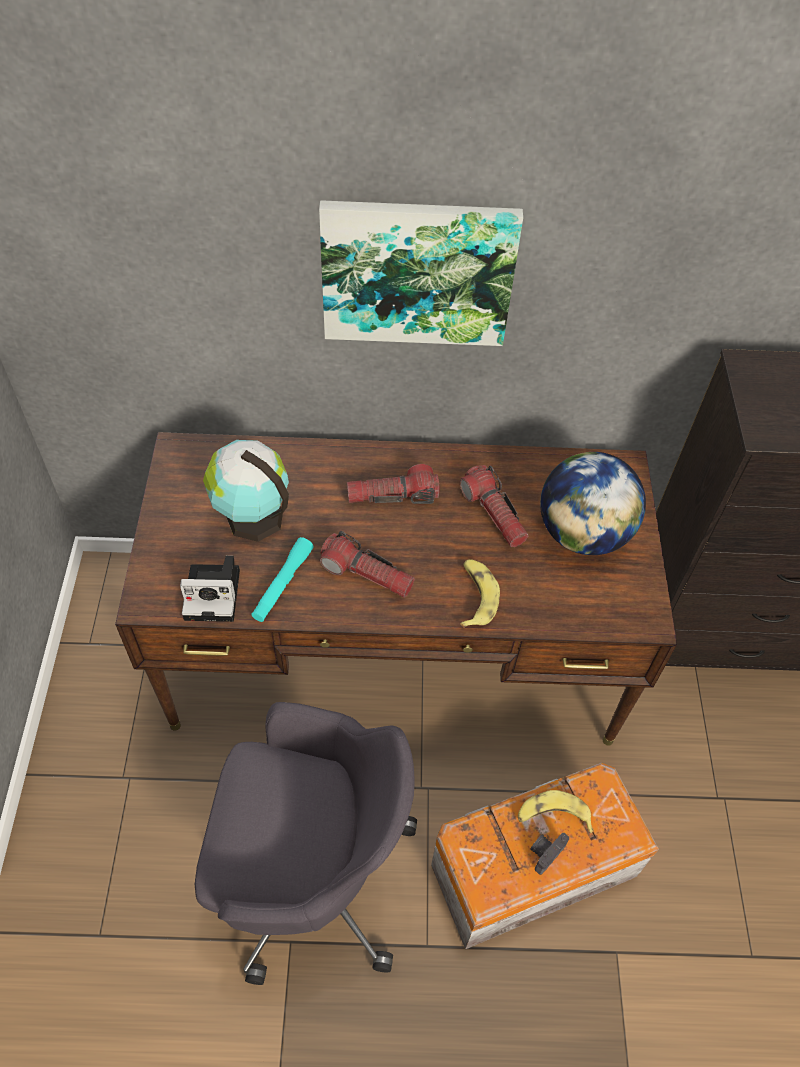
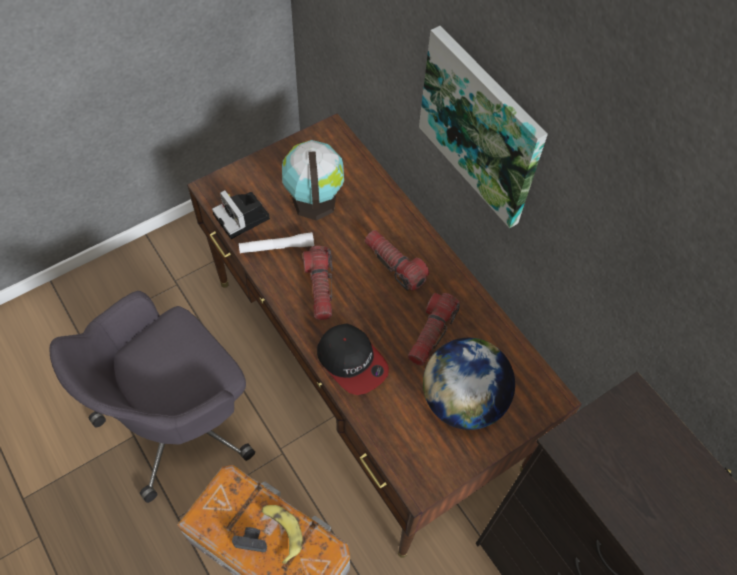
camera: 55 degrees right, 5 degrees up
(282, 584) = (277, 247): turquoise flashlight -> white flashlight
(309, 875) = (180, 419): grey office chair -> grey office chair turned 75 degrees clockwise
(475, 596) = (352, 361): banana -> cap

